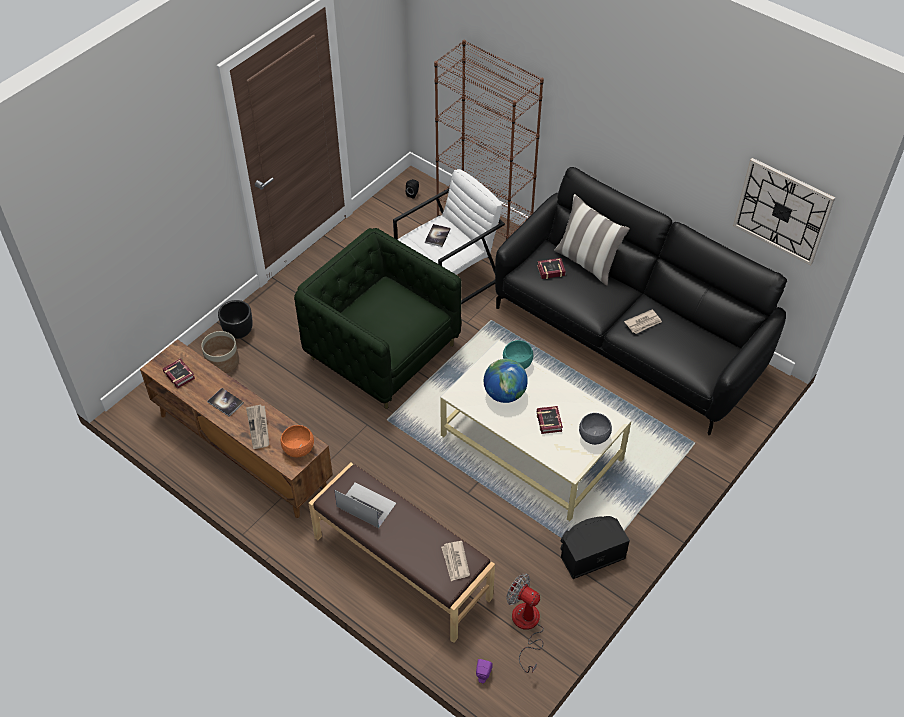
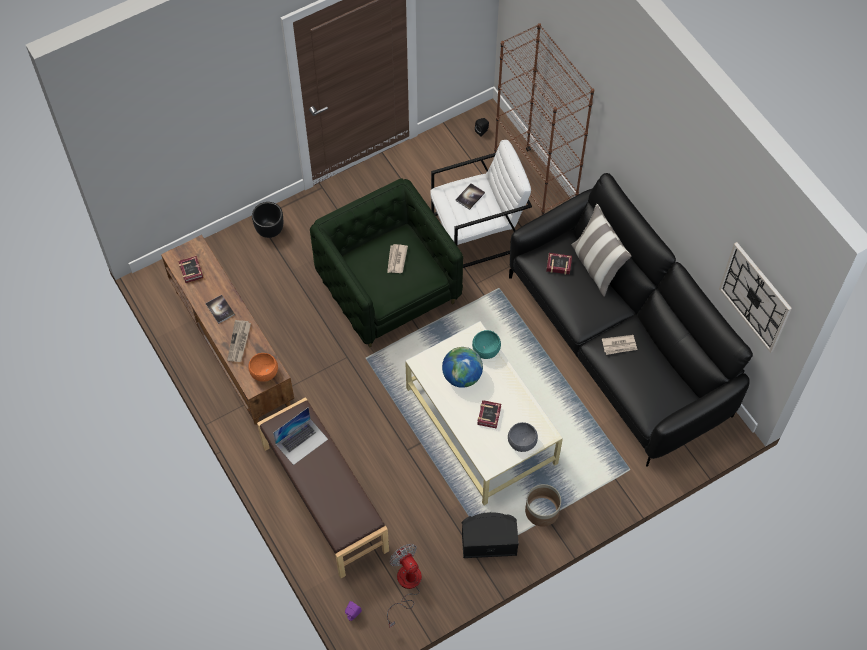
camera: 20 degrees right, 10 degrees up
(222, 362) = (245, 256): planter -> planter (541, 511)
(366, 505) = (302, 441): laptop -> laptop turned 90 degrees clockwise
(455, 562) = (354, 516): newspaper -> newspaper (396, 260)

